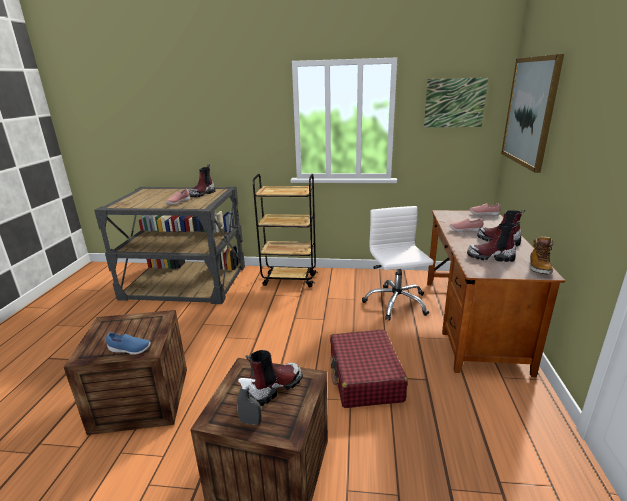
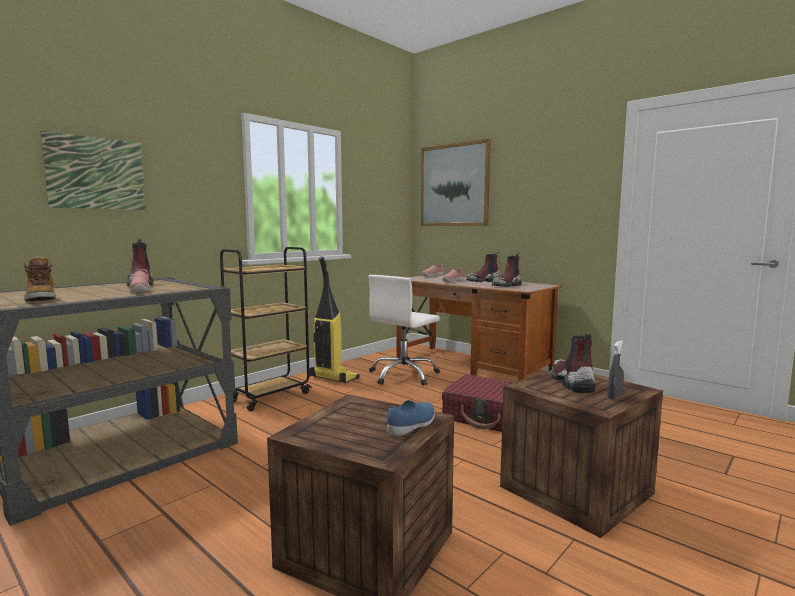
camera: 55 degrees left, 15 degrees down
(348, 282) = (333, 378): none -> vacuum cleaner
(396, 303) = (404, 375): white office chair -> white office chair turned 75 degrees counterclockwise
(454, 103) = (382, 181): picture -> picture (96, 173)
(539, 267) = (538, 284): boot -> boot (41, 299)

